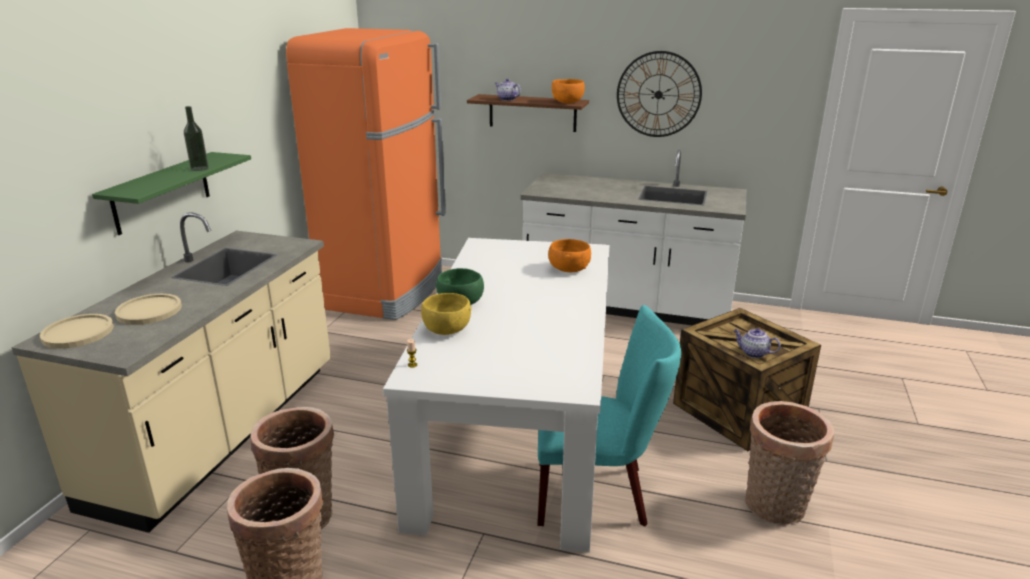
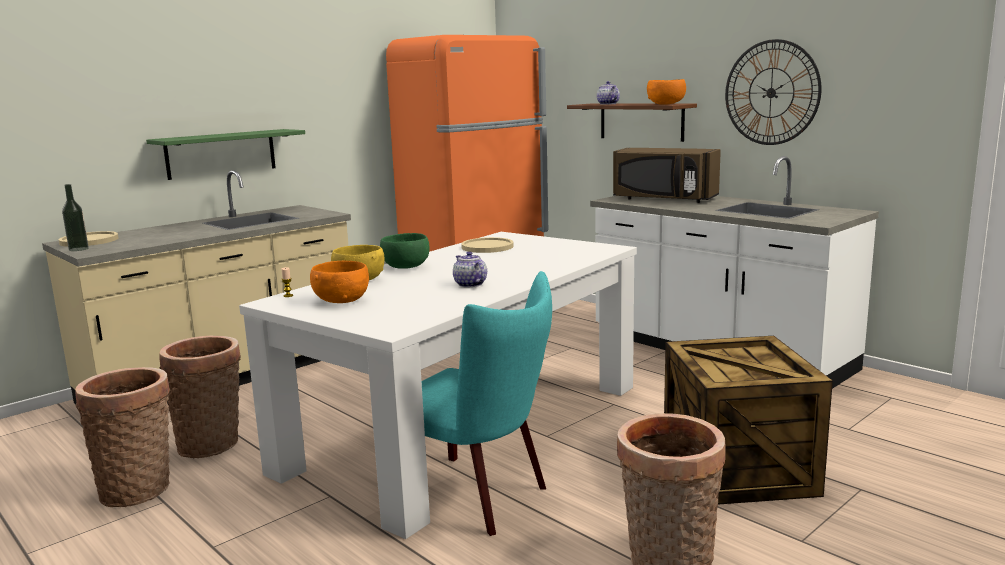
camera: 30 degrees right, 10 degrees down
(149, 311) = (151, 236): beige plate -> beige plate (487, 247)
(199, 168) = (247, 133): bottle -> bottle (78, 249)
(568, 269) = (554, 258): orange bowl -> orange bowl (341, 300)
(578, 187) = (664, 199): none -> brown microwave
(753, 353) = (729, 375): teapot -> teapot (469, 284)

